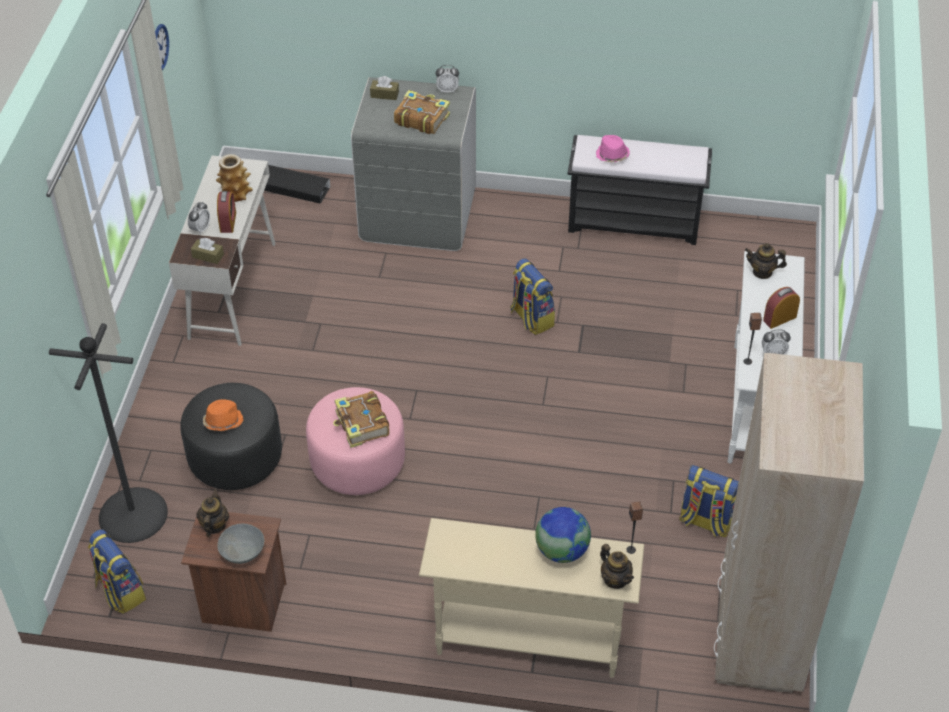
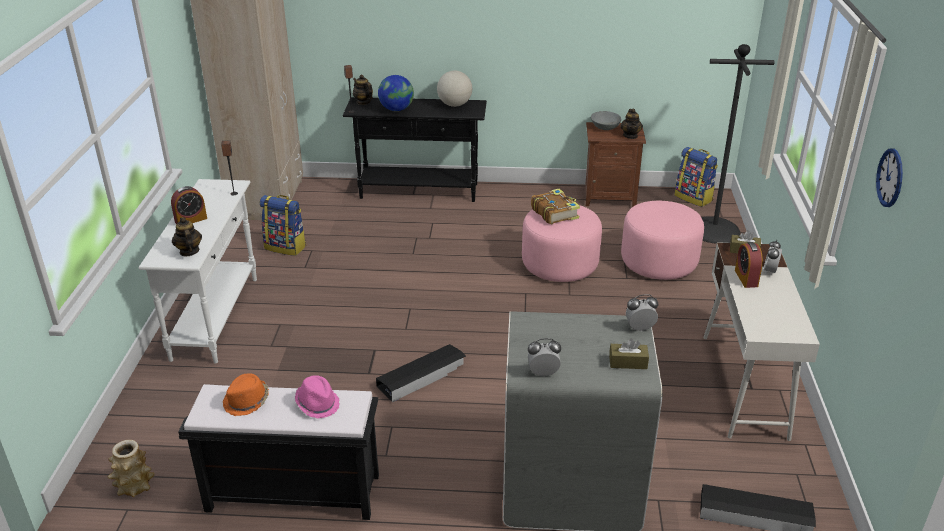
camera: 175 degrees right, 15 degrees down
(222, 421) = (665, 210): orange hat -> orange hat (247, 401)
(235, 194) = (758, 304): vase -> vase (134, 486)
(235, 457) = (658, 263): black ottoman -> pink ottoman
(421, 118) = (567, 334): book -> none
(470, 559) = (455, 105): none -> globe
(528, 640) = (419, 191): beige console table -> black console table
(531, 318) = (422, 376): backpack -> black storage box
(762, 272) = (189, 251): teapot -> teapot turned 120 degrees counterclockwise
(773, 354) = (209, 198): alarm clock -> alarm clock (640, 328)

